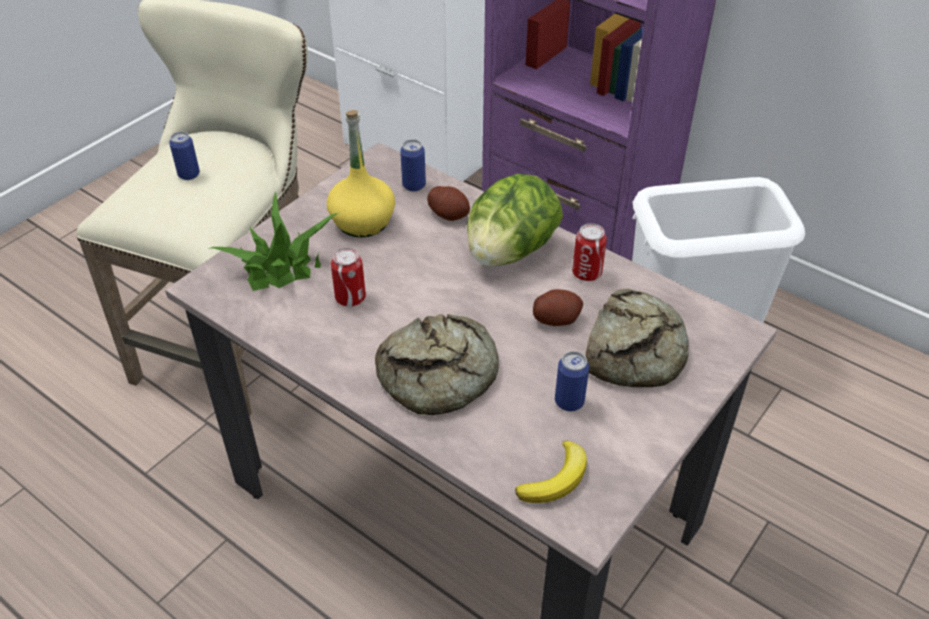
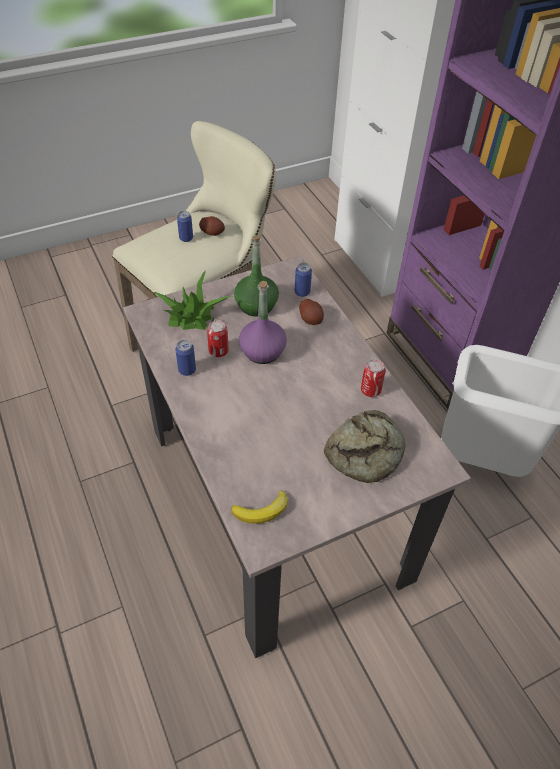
camera: 25 degrees right, 5 degrees up
(362, 222) = (256, 305): yellow bottle -> green bottle
(412, 276) = (262, 351): none -> purple bottle
(441, 375) = (239, 419): bread -> none
(510, 252) = (331, 358): lettuce -> none
(556, 319) = (330, 412): potato -> potato (212, 232)
(569, 402) = (302, 468): can -> can (187, 370)

